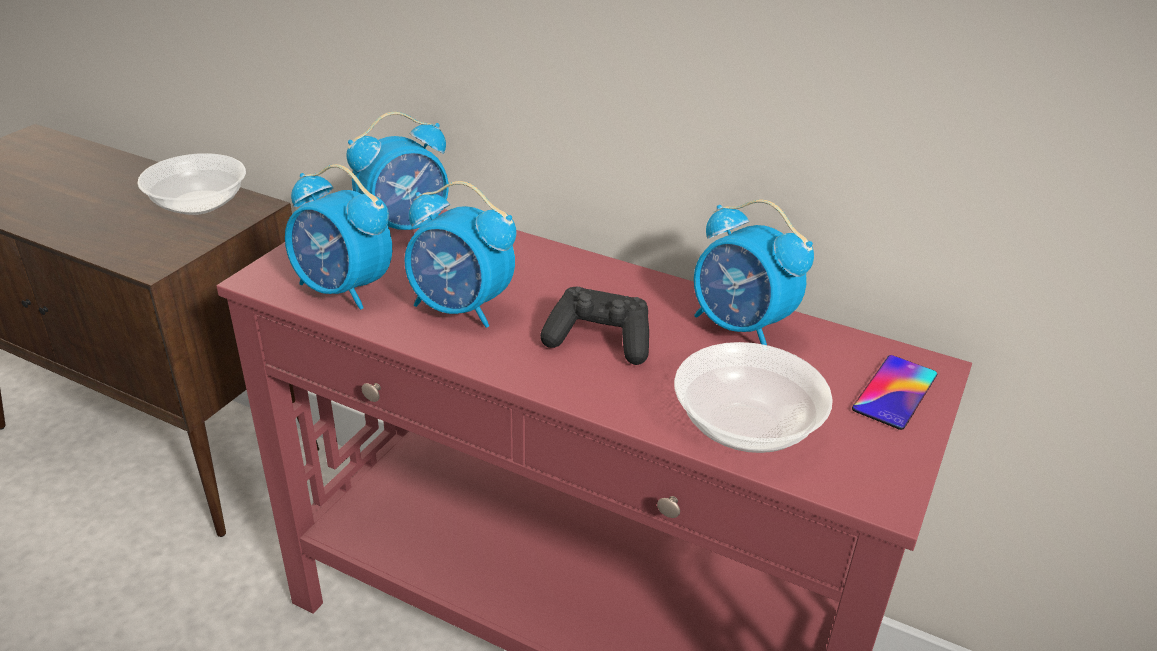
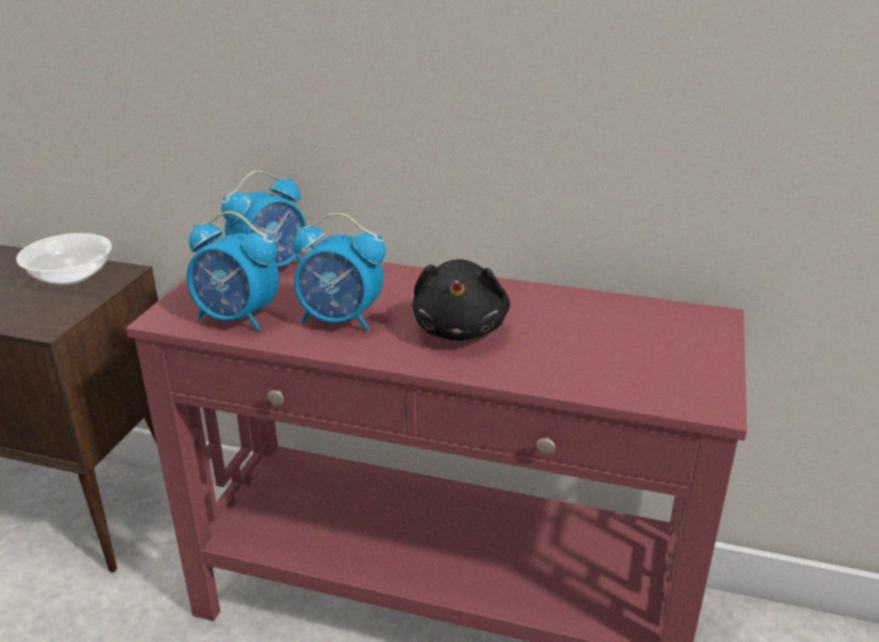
camera: 10 degrees left, 5 degrees down
(599, 340) = (460, 329): black game controller -> black plush toy
(740, 327) = (566, 306): alarm clock -> none
(747, 426) = (596, 372): bowl -> none
(895, 392) = (696, 336): phone -> none

